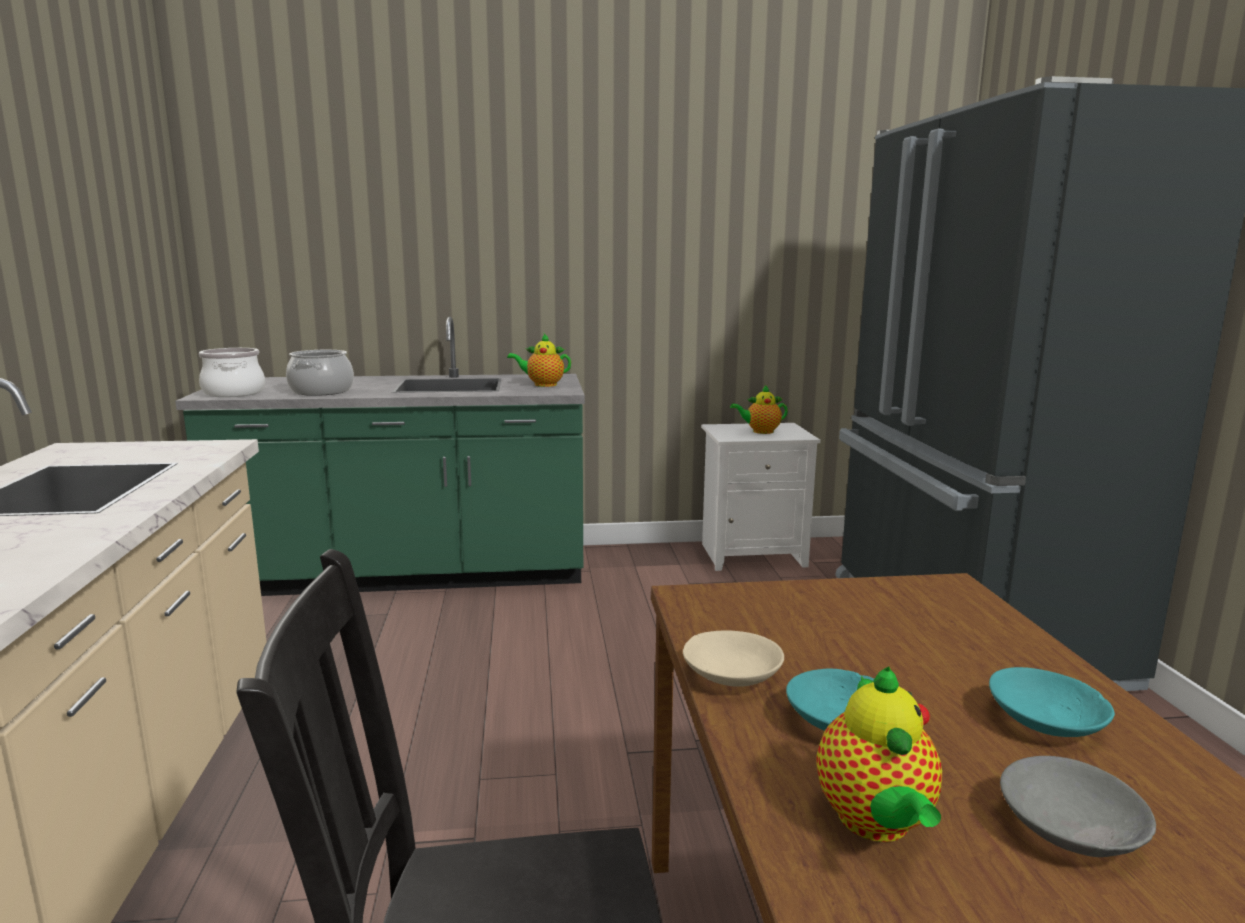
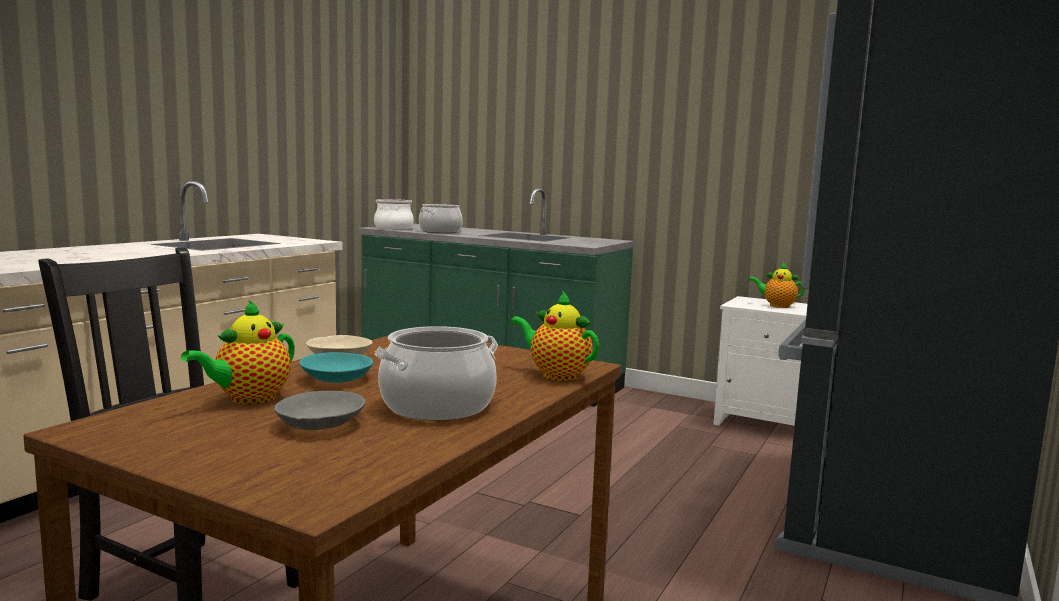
camera: 35 degrees right, 5 degrees down
(542, 384) = (586, 242): teapot -> teapot (556, 375)
(1047, 721) = (437, 406): turquoise bowl -> cooking pot

